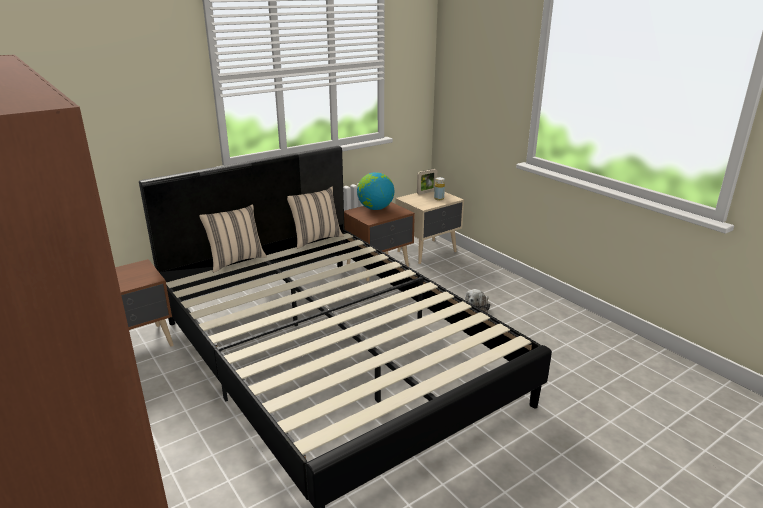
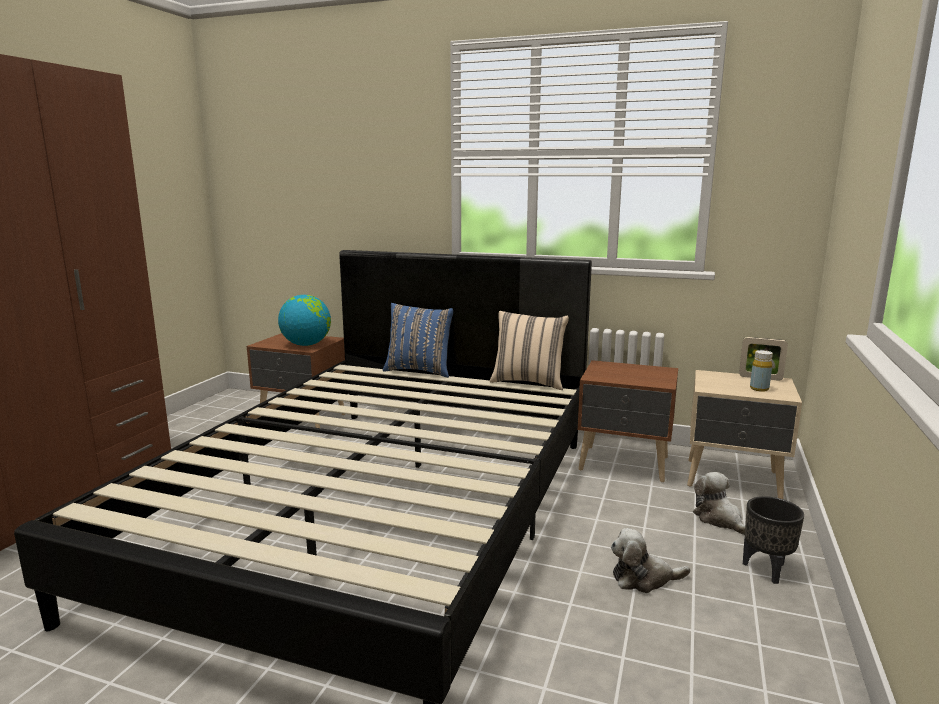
camera: 55 degrees right, 10 degrees down
(236, 261) = (420, 370): beige pillow -> blue pillow
(375, 208) = (636, 370): globe -> globe (306, 344)
(454, 272) = (719, 519): none -> plush toy
(498, 282) = (767, 570): none -> black planter

